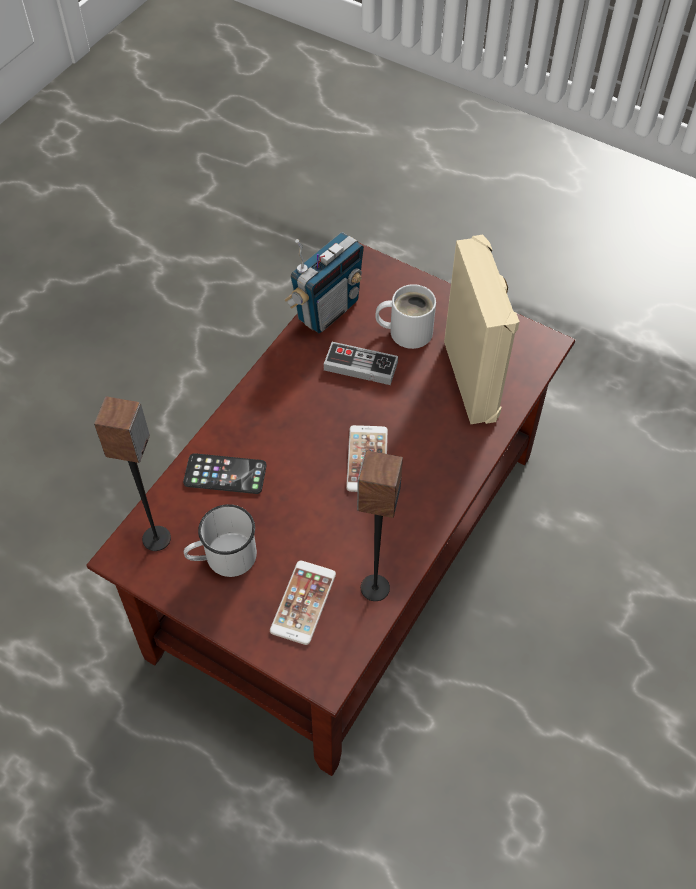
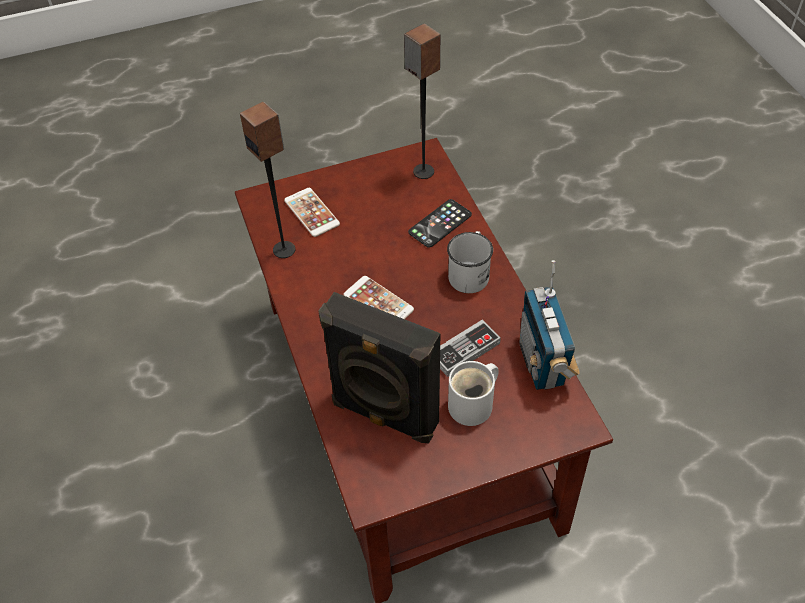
camera: 130 degrees right, 5 degrees down
(223, 558) = (379, 193): white mug -> white mug (470, 273)
(473, 380) = (383, 415): beige speaker -> black speaker

